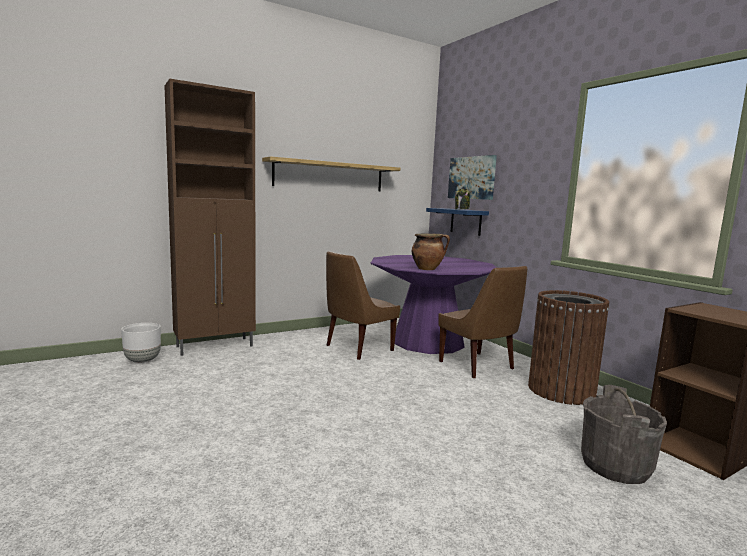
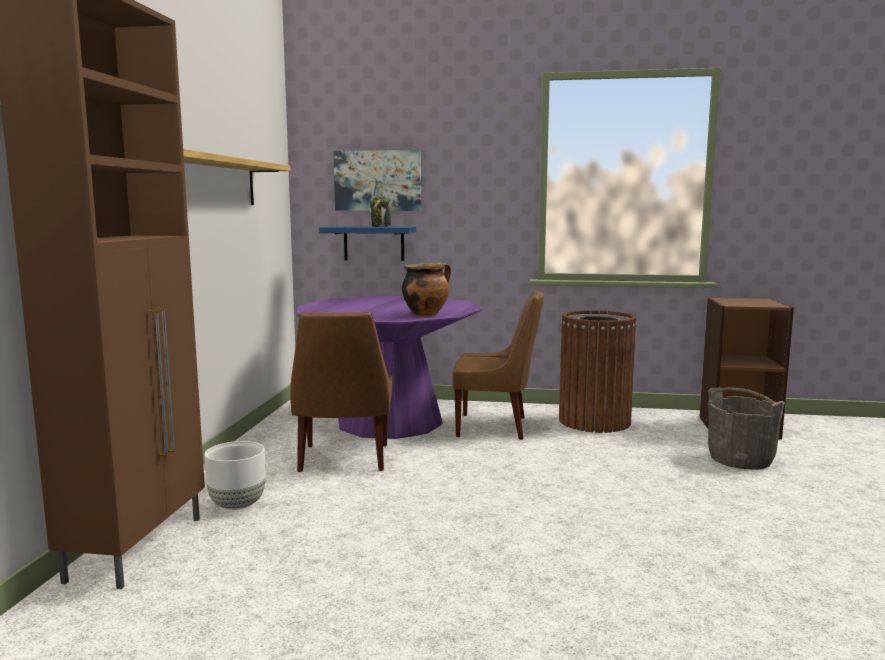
camera: 50 degrees left, 0 degrees up
(142, 361) = (71, 635): white planter -> white planter (237, 505)

